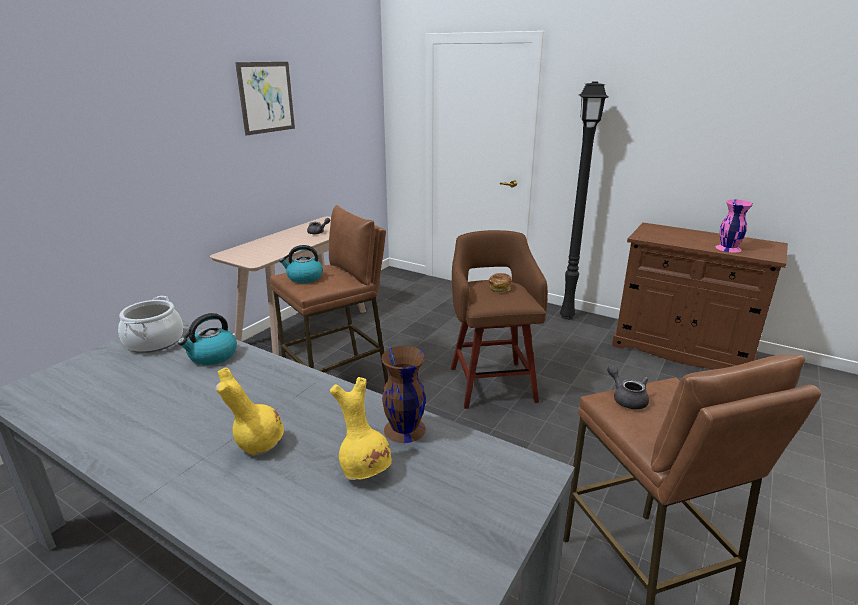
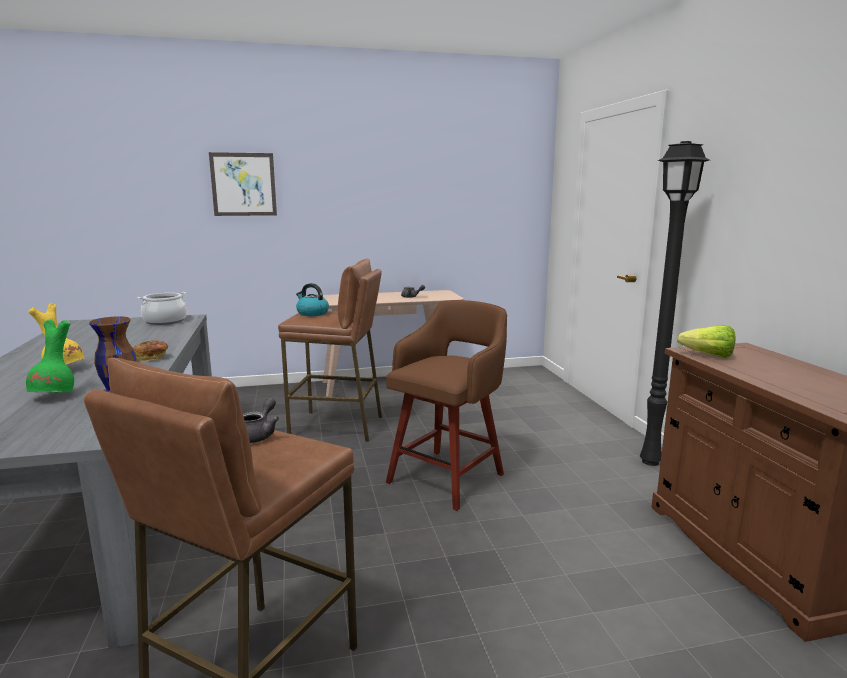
camera: 45 degrees right, 10 degrees down
(212, 356) = (163, 333): kettle -> none
(266, 97) = (392, 172): picture -> picture (243, 184)
(365, 469) = (55, 396): yellow vase -> green vase
(500, 288) = (452, 362): bread -> bread (151, 358)
(654, 238) = (703, 355): none -> lettuce
(727, 248) = (791, 387): pink vase -> none

